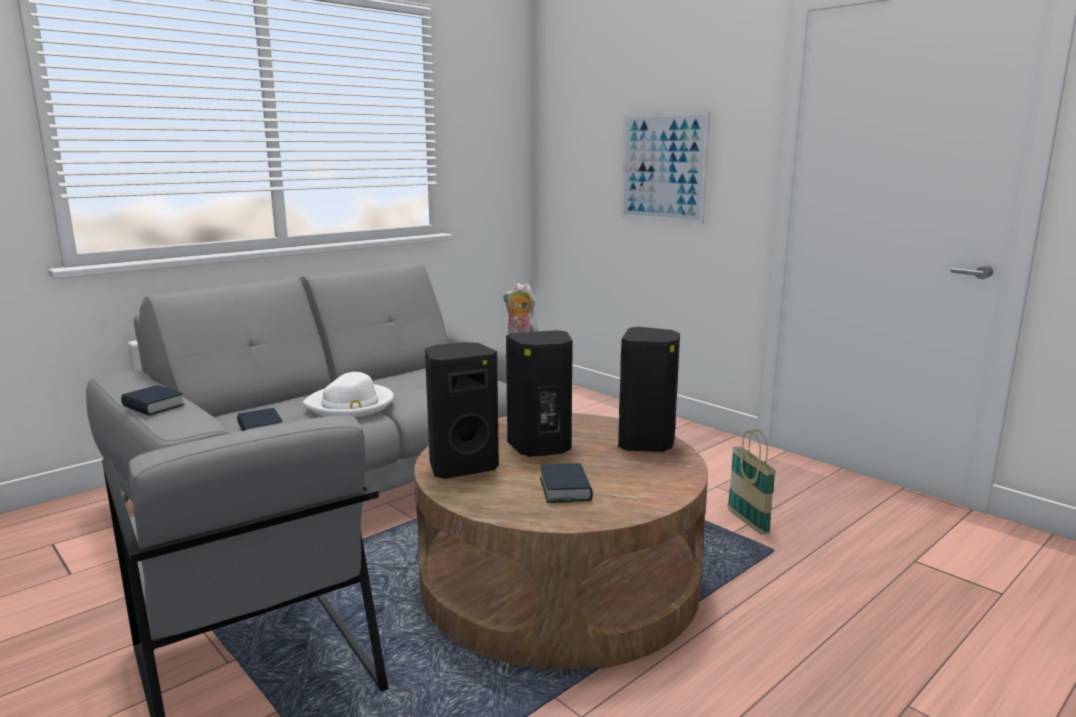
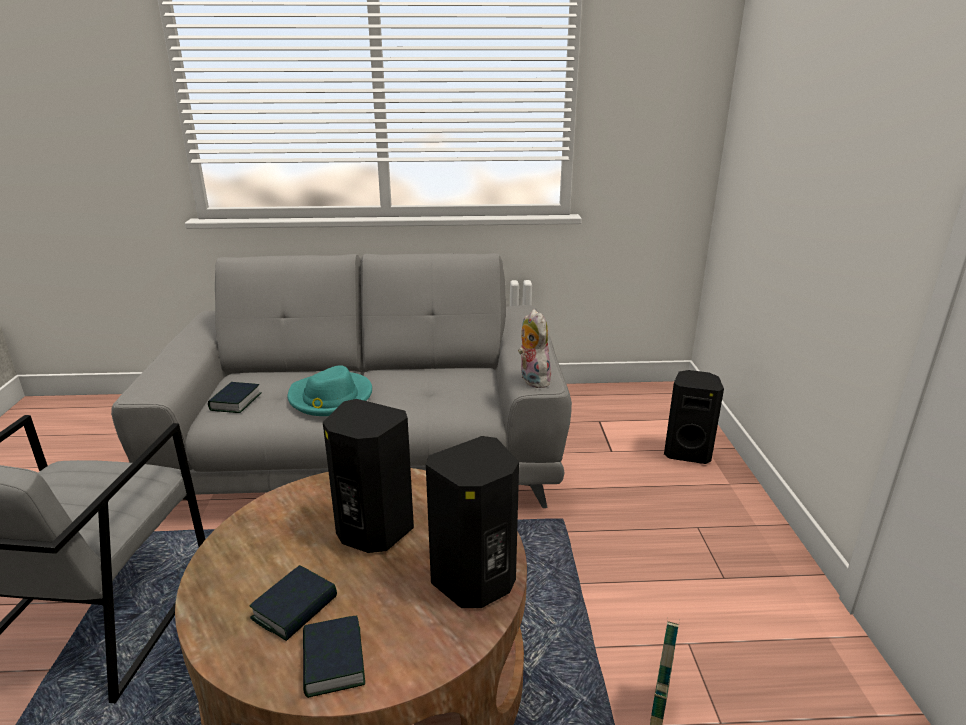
camera: 40 degrees right, 10 degrees up
(153, 406) = (167, 360): book -> book (333, 661)
(350, 405) = (330, 398): white hat -> turquoise hat
(461, 466) = (276, 522): black speaker -> black speaker (687, 452)
(663, 167) = (827, 174): picture -> none

